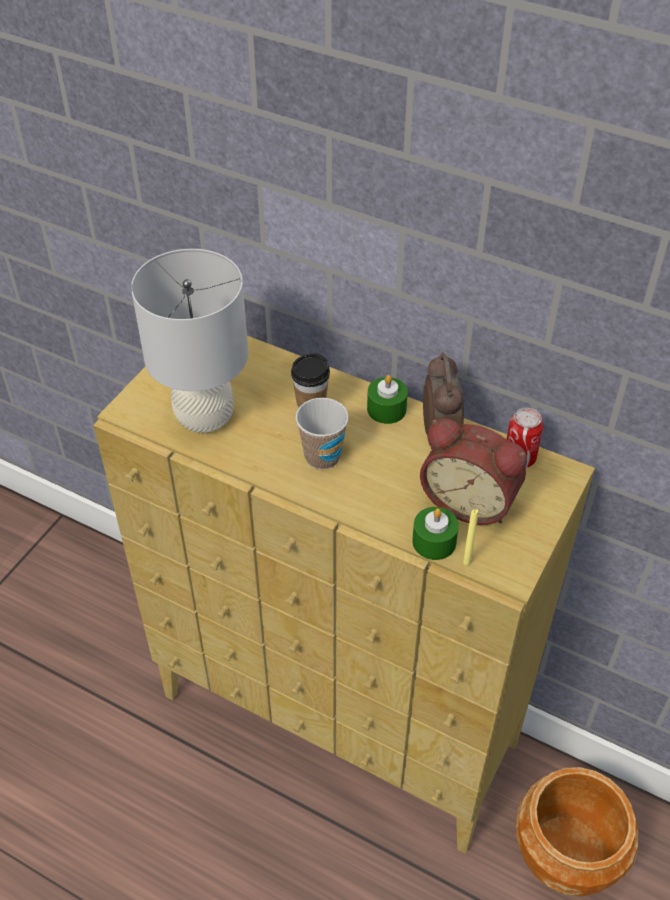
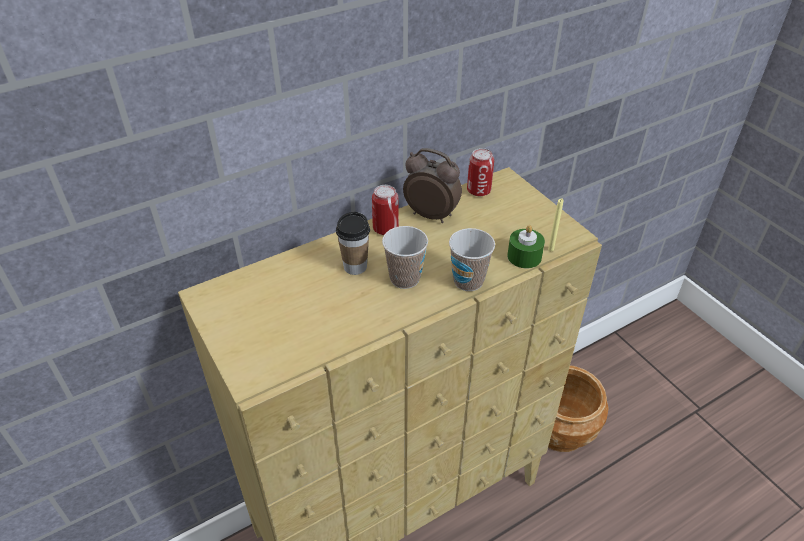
camera: 60 degrees left, 5 degrees down
(207, 419) = (308, 328): grey table lamp -> none
(356, 508) = (468, 281): none -> cup
(386, 409) = (385, 229): green candle -> can
(470, 500) = (499, 226): alarm clock -> none

